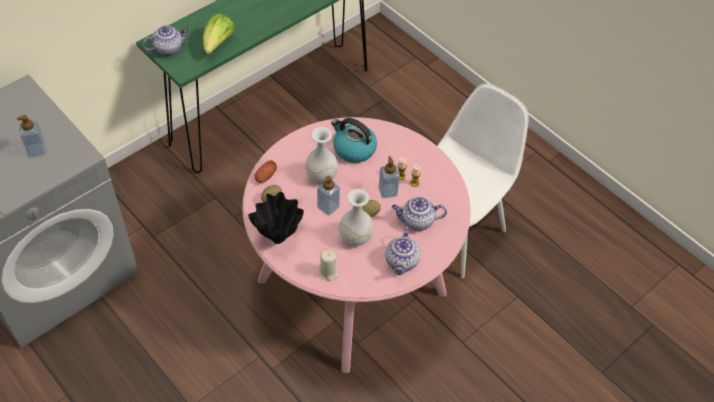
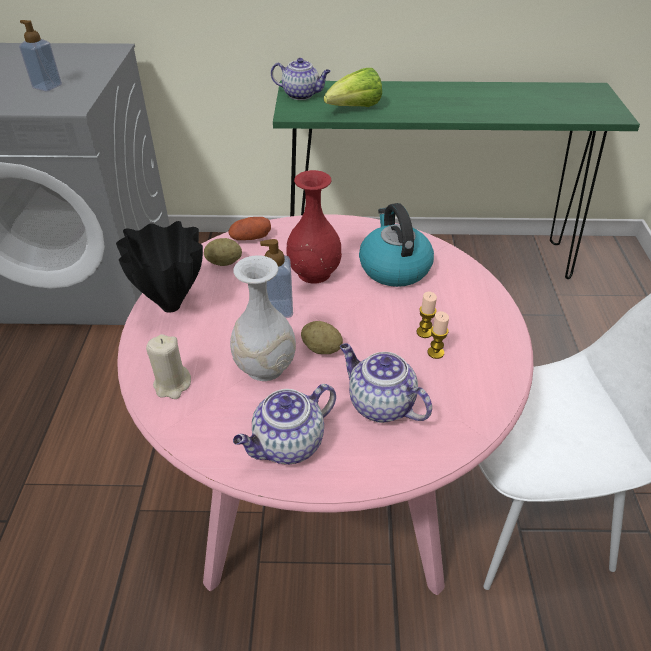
camera: 45 degrees right, 10 degrees down
(321, 176) = (313, 272): white vase -> red vase
(388, 191) = (382, 339): soap dispenser -> none

